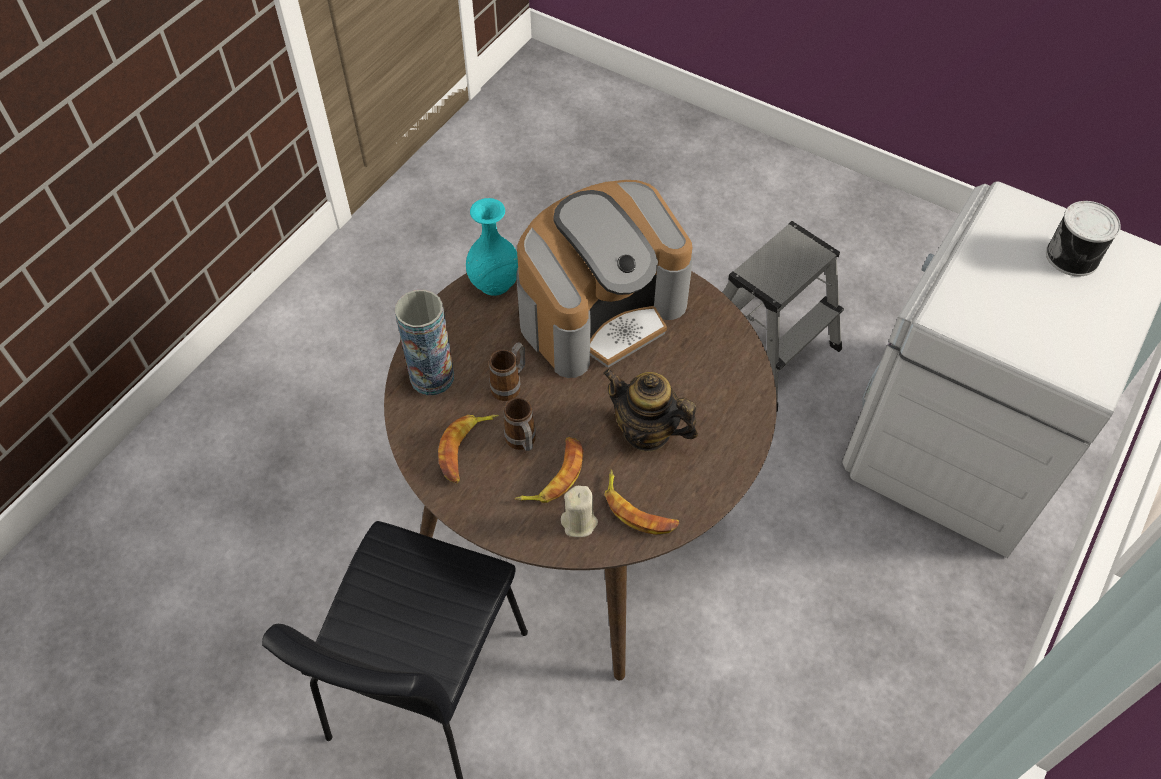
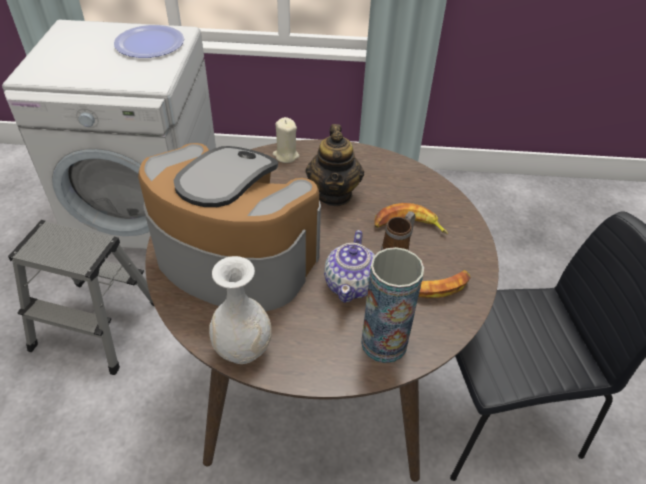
camera: 120 degrees left, 10 degrees down
(495, 283) = (243, 348): turquoise vase -> white vase
(510, 385) = (351, 284): mug -> teapot
(579, 522) = (431, 201): beige candle -> beige candle (286, 155)
(638, 509) = (397, 179): banana -> none
(1066, 337) = (150, 43): none -> plate
(1073, 257) = (76, 48): can -> none

